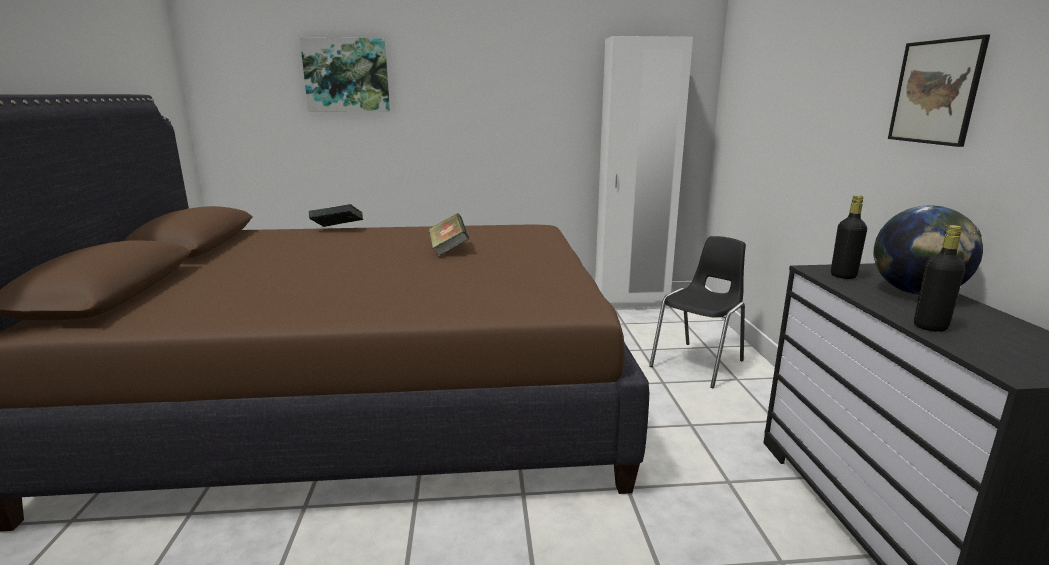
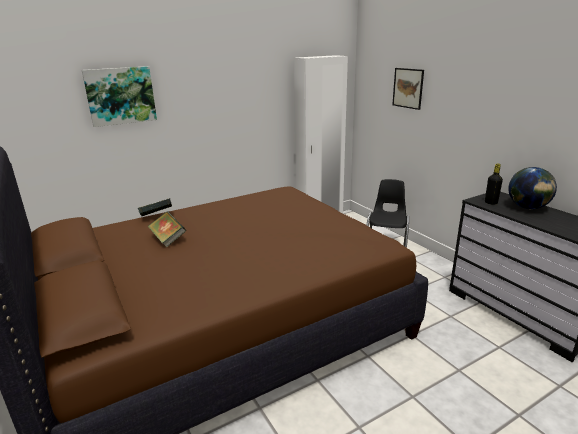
camera: 25 degrees left, 5 degrees up
(448, 250) = (260, 220): book -> book (168, 239)
(930, 327) = (552, 227): black bottle -> none
(935, 92) = (518, 108): picture -> picture (408, 88)

